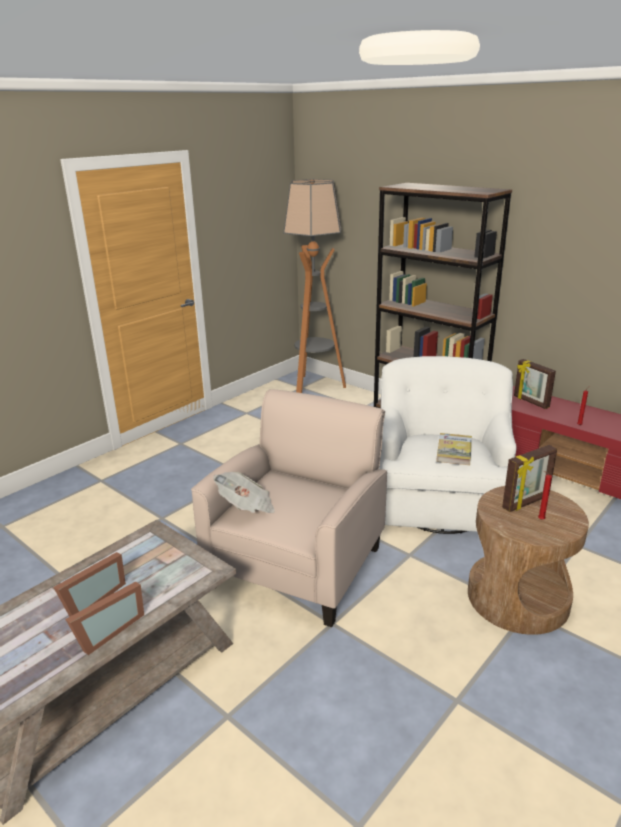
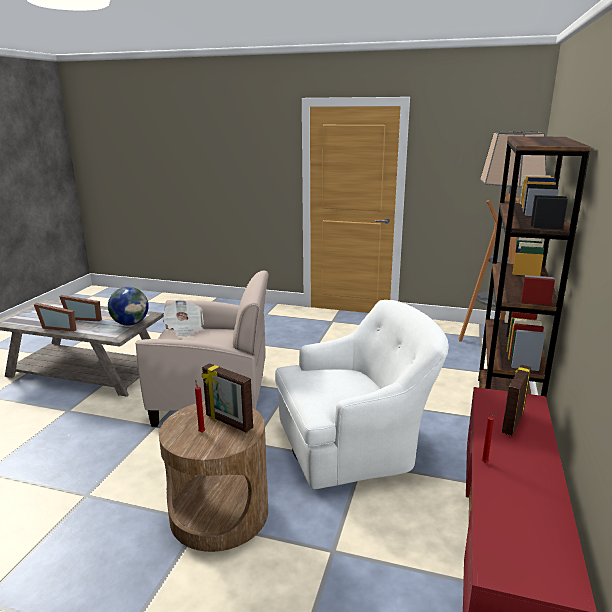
camera: 65 degrees right, 5 degrees down
(170, 552) = (130, 323): none -> globe
(454, 451) = (326, 387): book -> none

